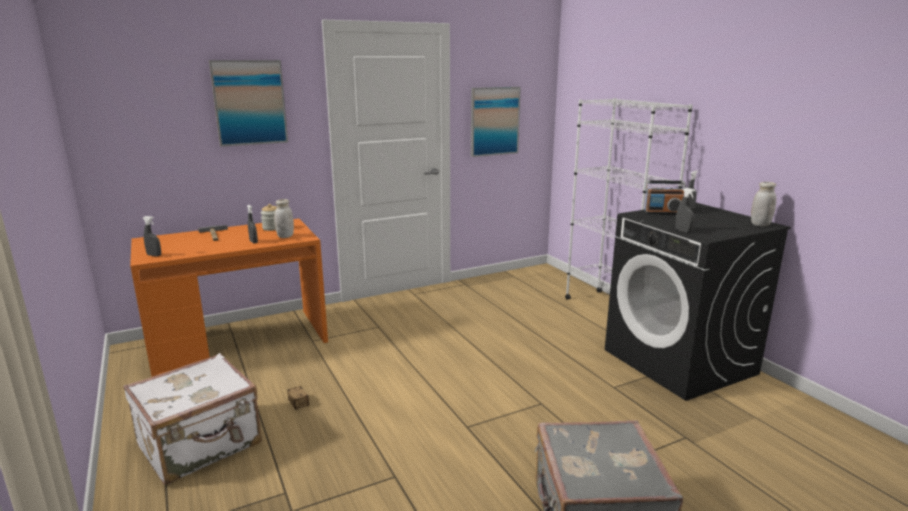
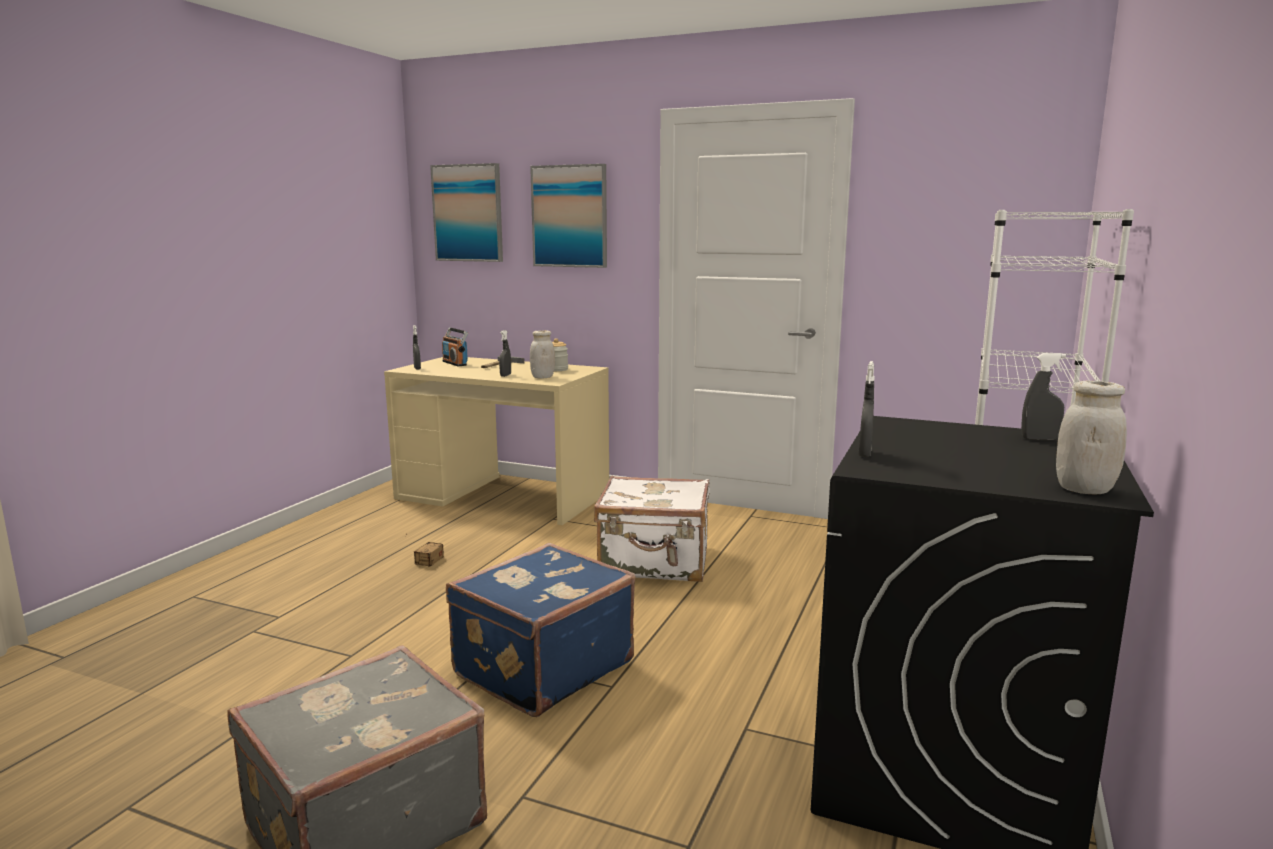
camera: 50 degrees right, 5 degrees down
(201, 445) = (317, 556): white suitcase -> white suitcase (655, 563)
(239, 341) = (503, 495): orange desk -> beige desk
(494, 121) = (933, 261): picture -> picture (468, 213)
(497, 415) = (541, 667): none -> blue suitcase
(662, 213) = (953, 431): radio -> radio (455, 363)

